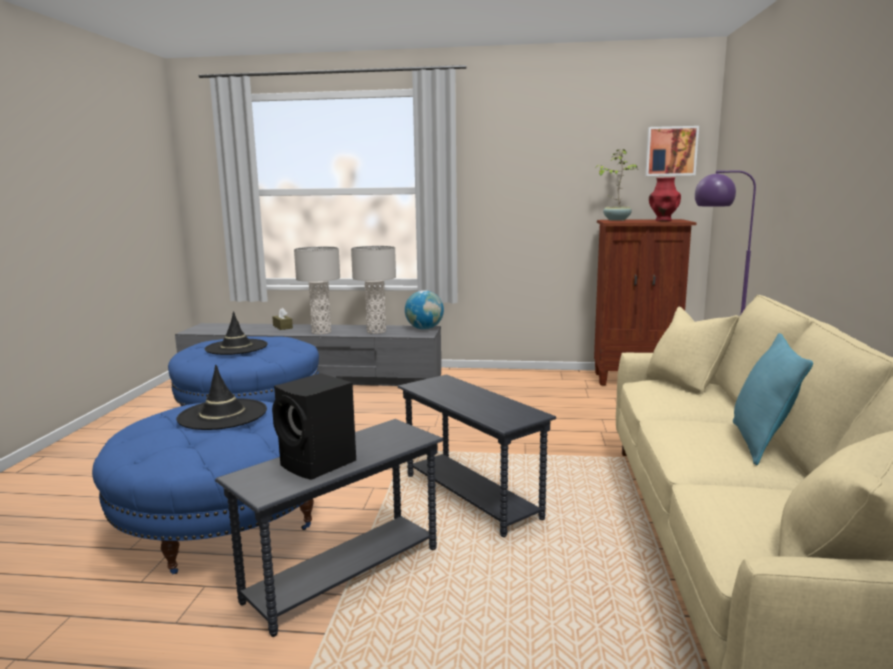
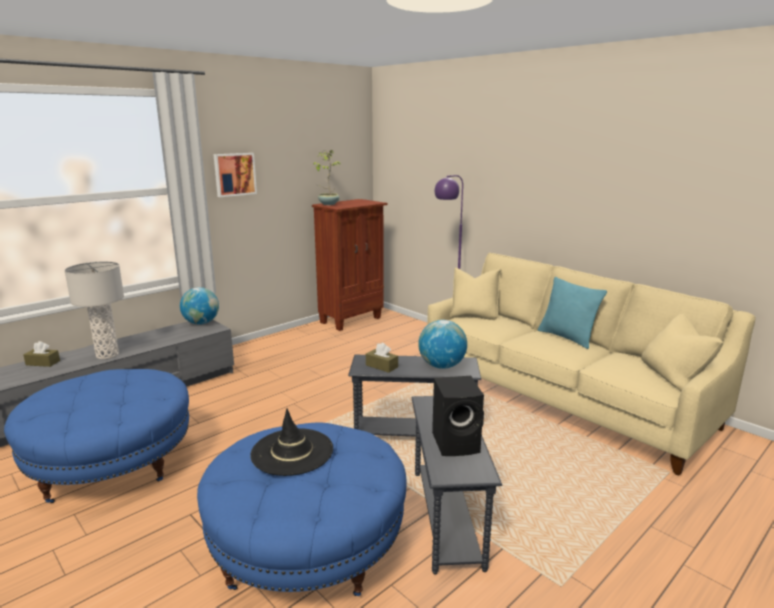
camera: 50 degrees left, 5 degrees up
(236, 347) = (102, 398): black hat -> none
(376, 331) = (163, 337): white table lamp -> none
(439, 389) = (381, 366): none -> brown tissue box
(494, 409) = (441, 366): none -> globe
(663, 220) = (361, 202): red vase -> none
(671, 151) = (348, 149): picture -> picture (234, 174)

